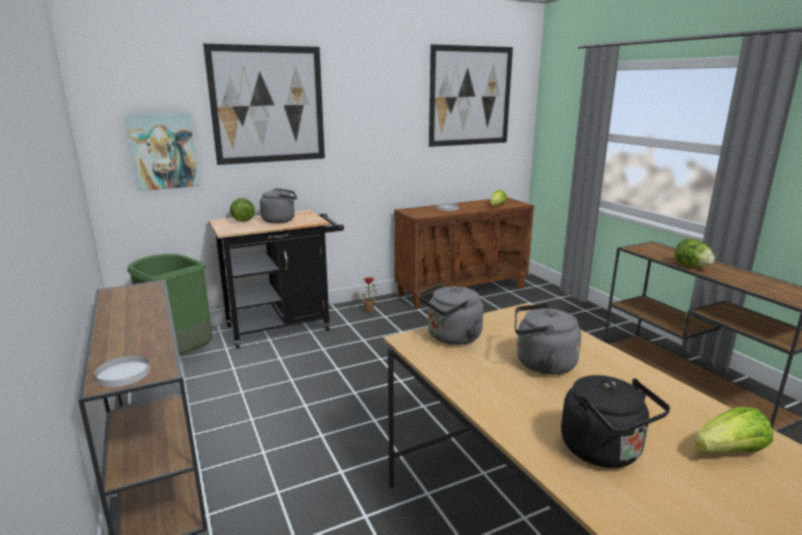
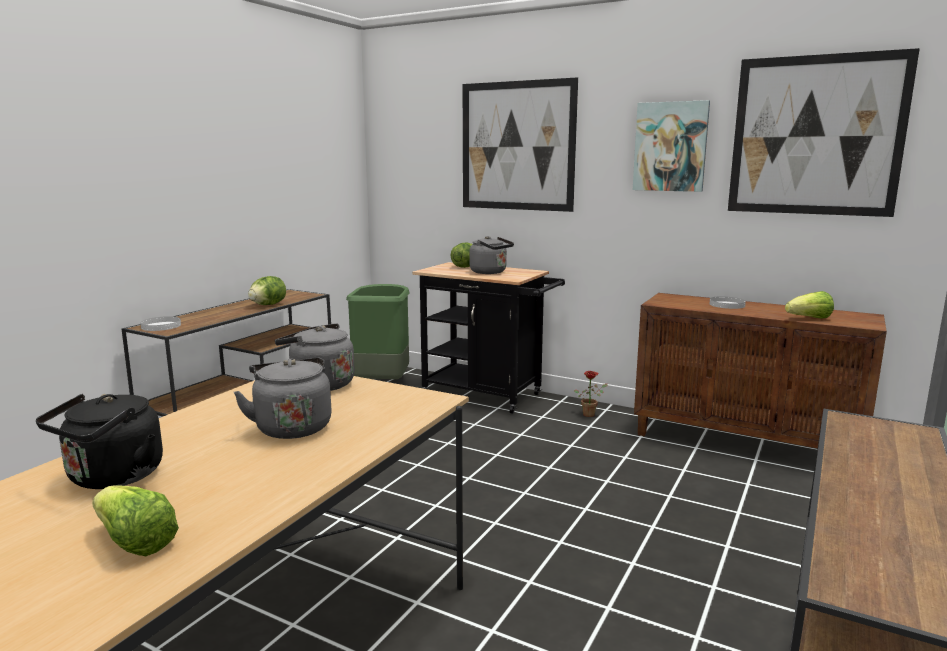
camera: 55 degrees right, 5 degrees down
(163, 151) = (422, 189): picture -> picture (670, 147)
(691, 266) = (853, 470): lettuce -> lettuce (268, 305)

